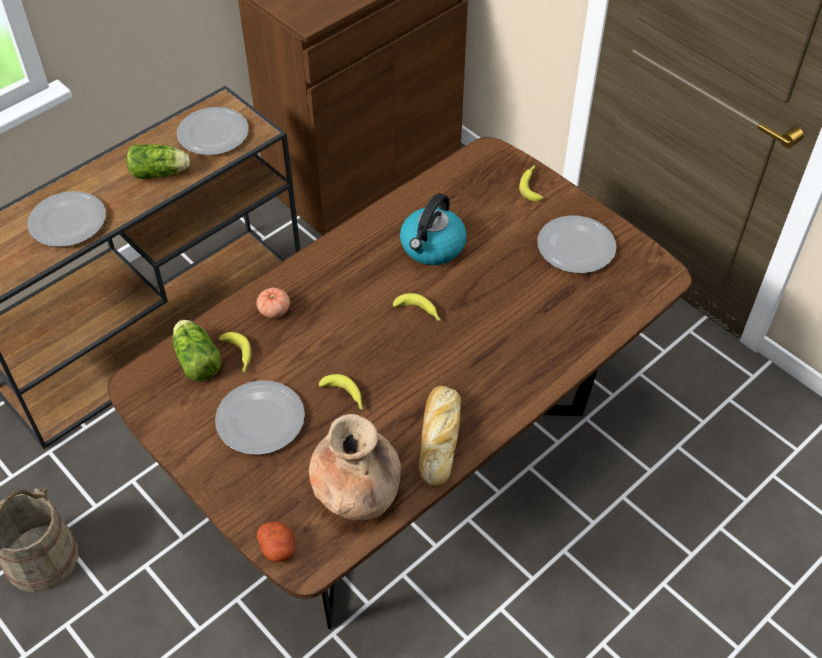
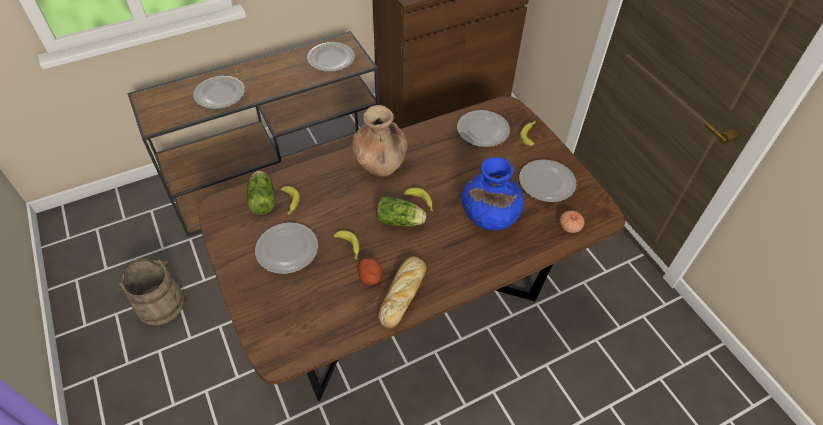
camera: 15 degrees right, 0 degrees up
(161, 173) = (289, 76): lettuce -> lettuce (401, 221)
(274, 310) = (325, 178): tomato -> tomato (570, 227)
(278, 548) = (263, 342): potato -> potato (370, 277)
(357, 494) = (331, 318): brown vase -> brown vase (380, 164)
(432, 247) = (446, 160): kettle -> none
(467, 193) = (482, 130): none -> plate
(516, 310) = (489, 217): none -> blue vase

